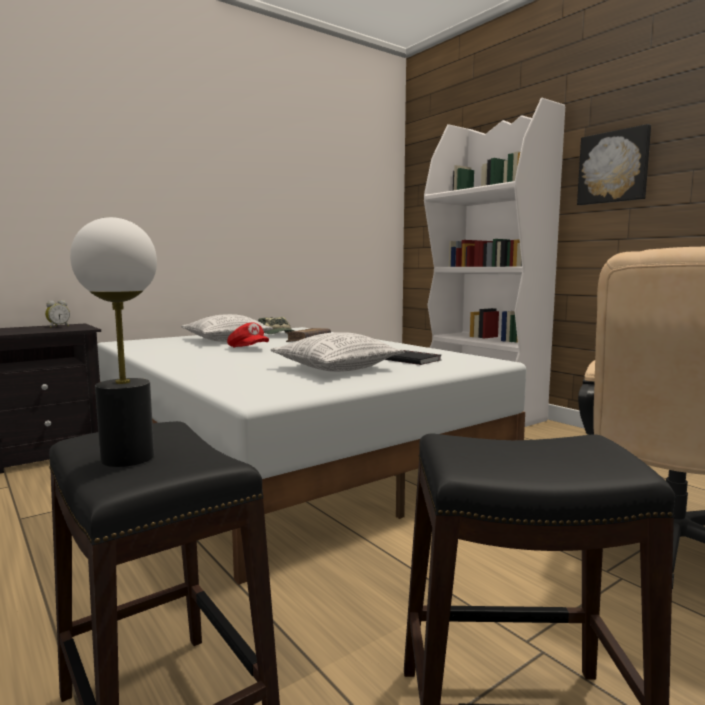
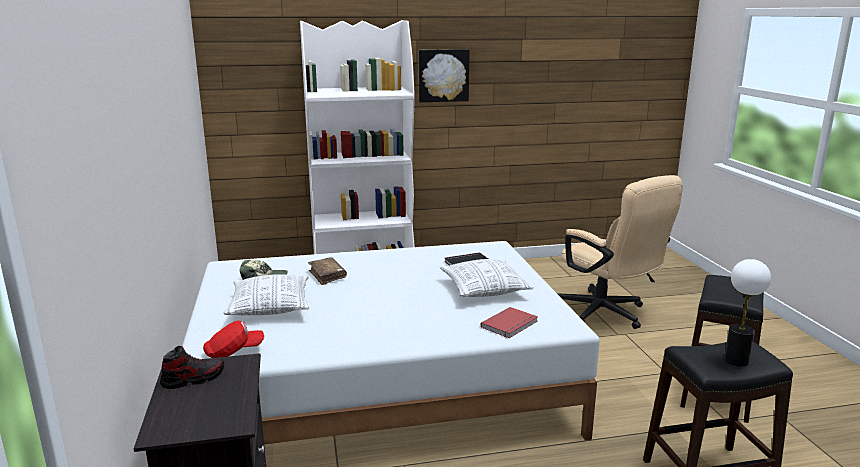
camera: 65 degrees left, 10 degrees up
(58, 326) = (193, 379): alarm clock -> shoe
(245, 381) = (511, 324): none -> red book
(248, 348) = (346, 305): red cap -> red cap (234, 352)

